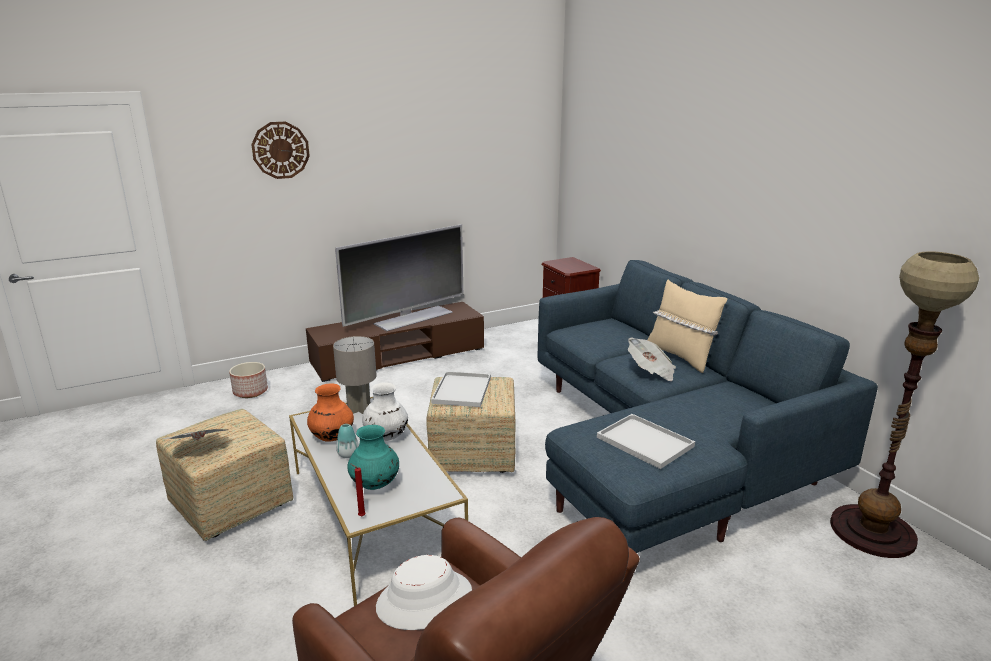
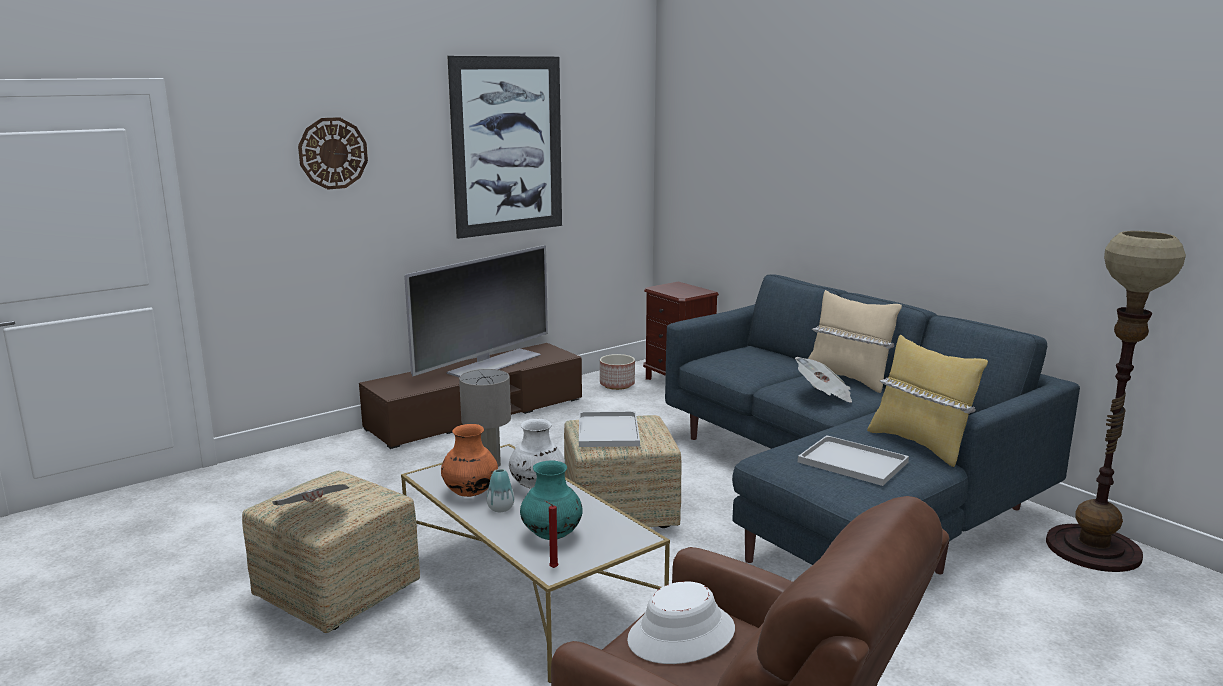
camera: 10 degrees left, 5 degrees down
(250, 392) = (298, 467): planter -> planter (617, 385)
(429, 144) = (507, 146): none -> picture
(713, 429) = (920, 444): none -> yellow pillow

